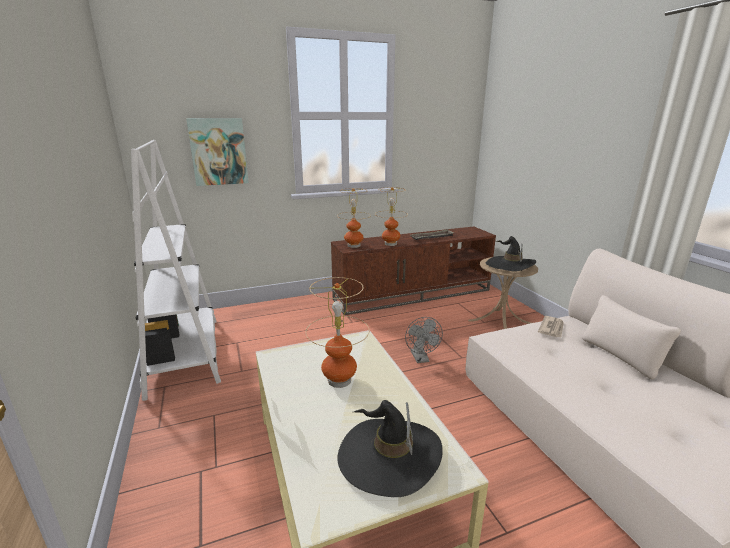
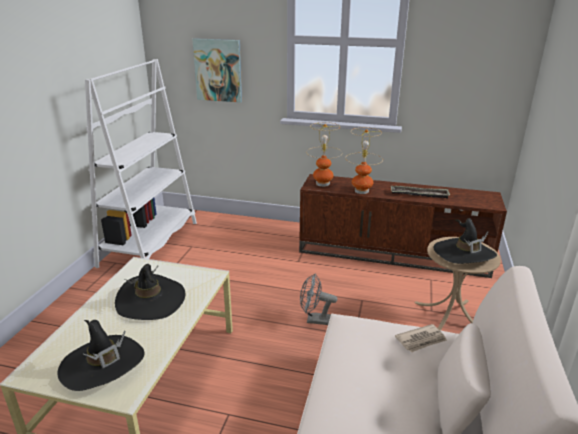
camera: 35 degrees right, 5 degrees up
(339, 380) = (151, 300): table lamp -> black hat
(421, 359) = (314, 320): grey fan -> grey fan turned 75 degrees clockwise

